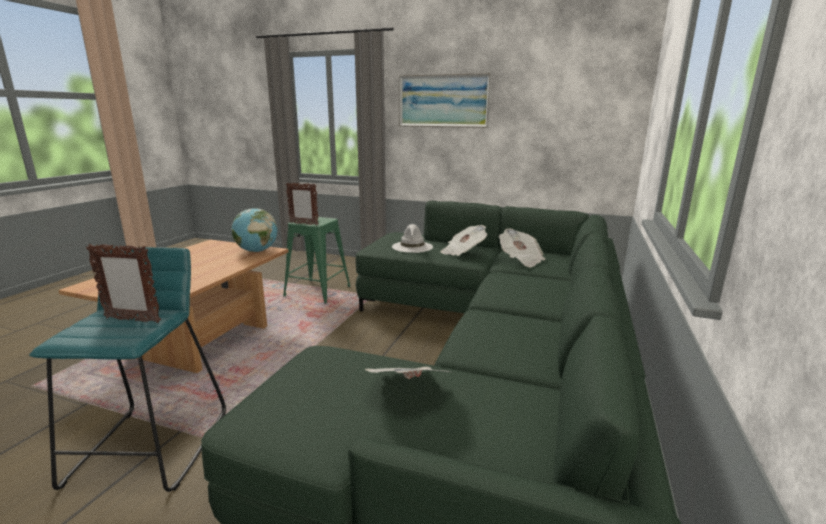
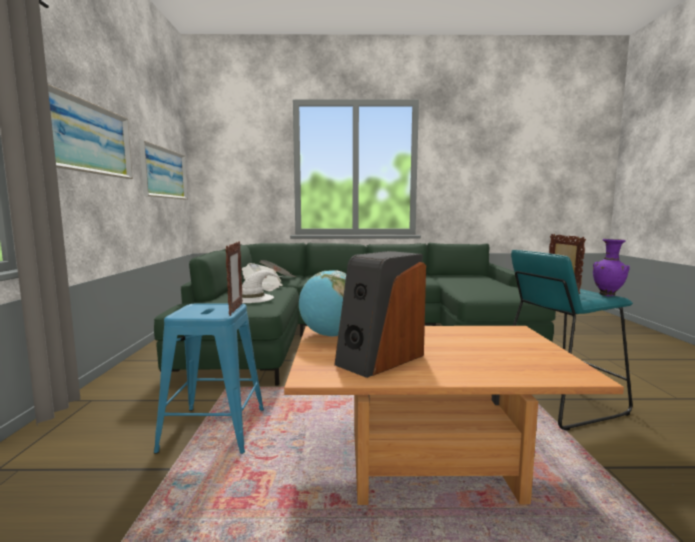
camera: 110 degrees left, 10 degrees down
(65, 337) = (608, 295): none -> purple vase
(202, 254) = (379, 359): none -> speaker
(317, 291) = (214, 429): green stool -> blue stool
(409, 390) = (469, 284): newspaper -> none
(565, 116) = (164, 173): none -> picture

